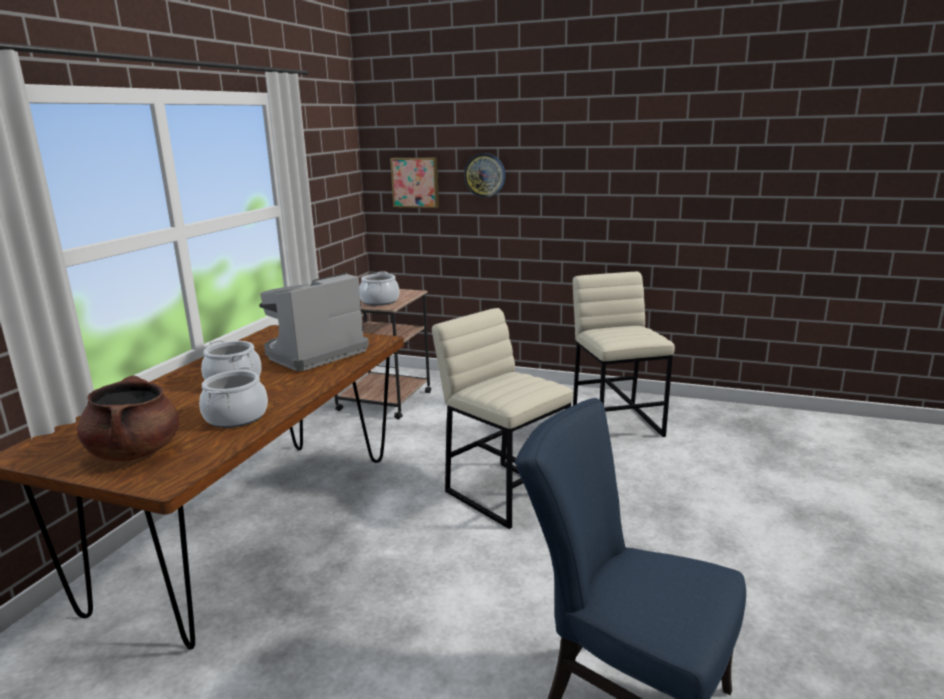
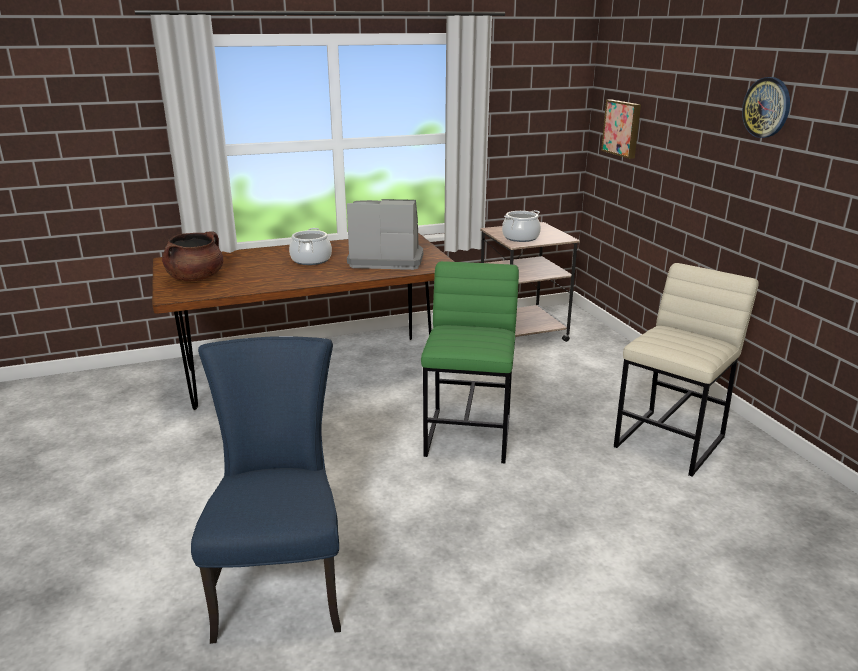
camera: 50 degrees right, 5 degrees up
(236, 417) = (263, 280): cooking pot -> none
(485, 175) = (672, 130): wall clock -> wall clock (767, 107)
(503, 492) = (468, 434): beige chair -> green chair

